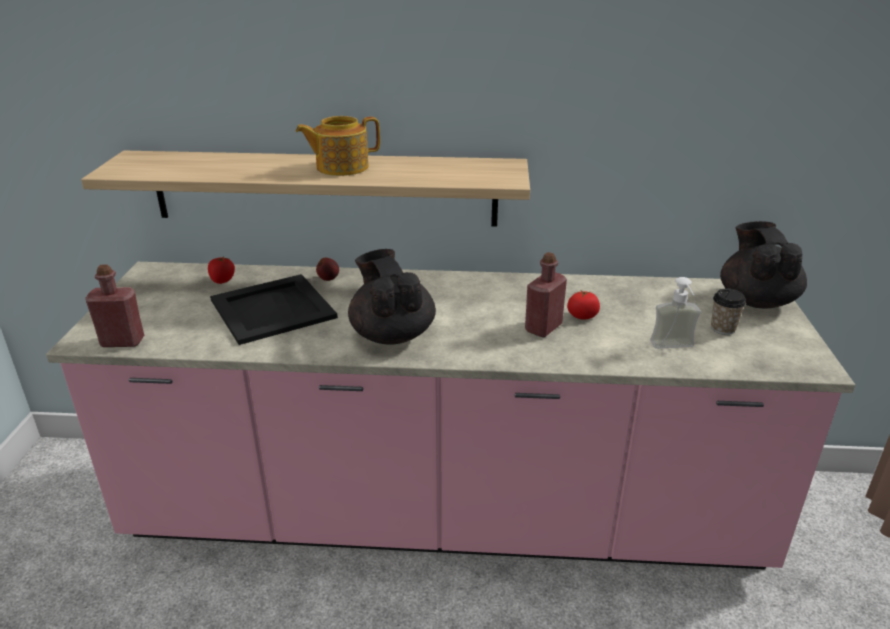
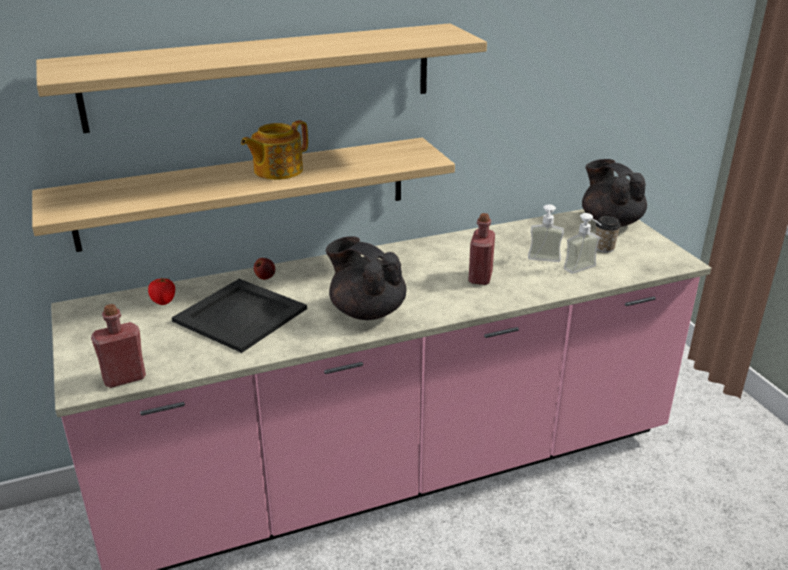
camera: 25 degrees left, 0 degrees up
(344, 65) = (263, 76): none -> shelf
(582, 316) = (501, 261): tomato -> none
(633, 327) = (544, 261): none -> soap dispenser

